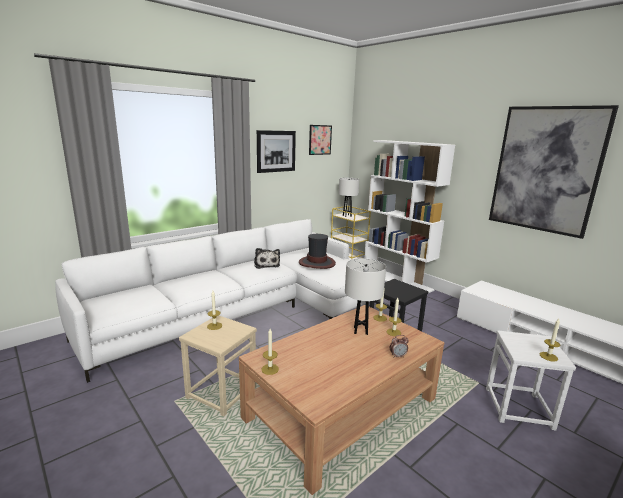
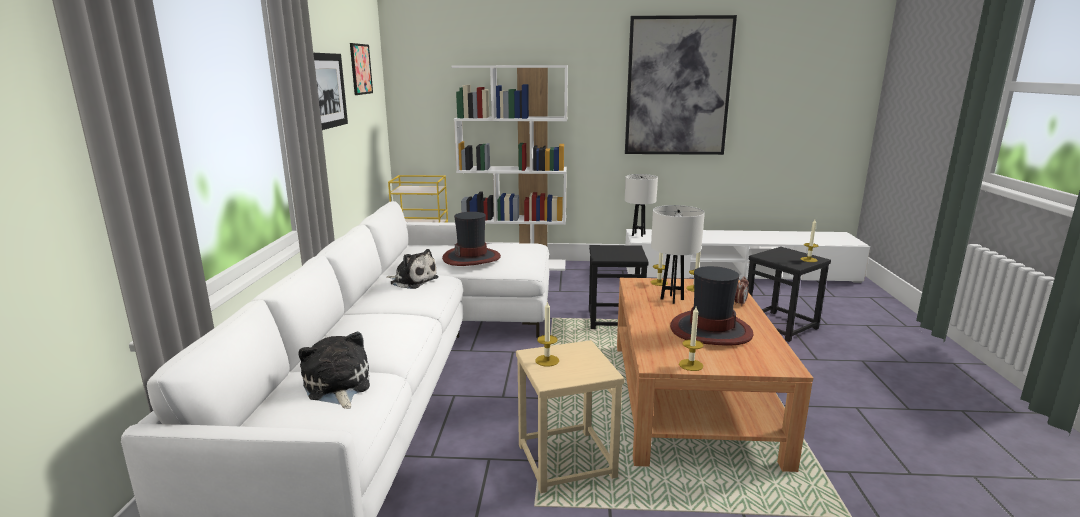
camera: 45 degrees left, 0 degrees up
(143, 296) = (337, 387): none -> plush toy
(332, 359) = (710, 330): none -> hat
(347, 216) = (412, 189): white table lamp -> white table lamp (638, 235)
(519, 408) = (780, 326): white stool -> black stool

